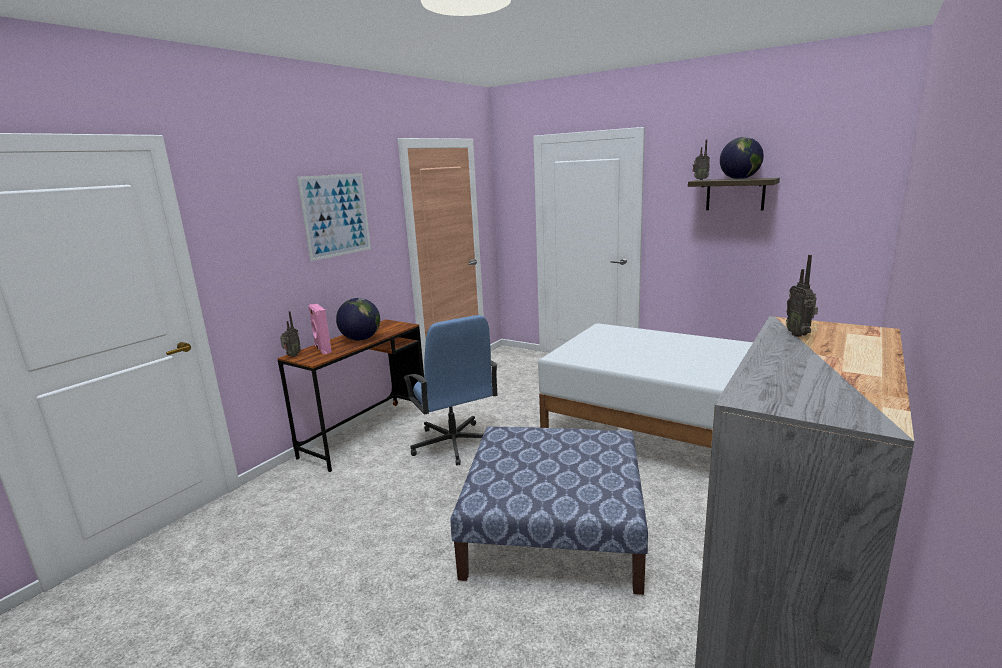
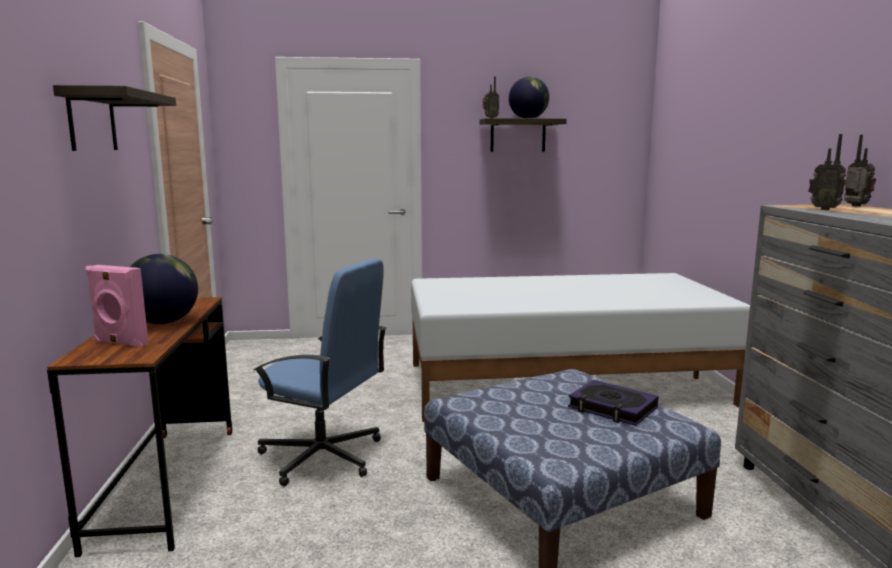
camera: 40 degrees left, 5 degrees down
(292, 356) = (76, 359): radio -> radio (854, 206)
(336, 215) = (92, 121): picture -> shelf
(588, 473) = (612, 408): none -> book

